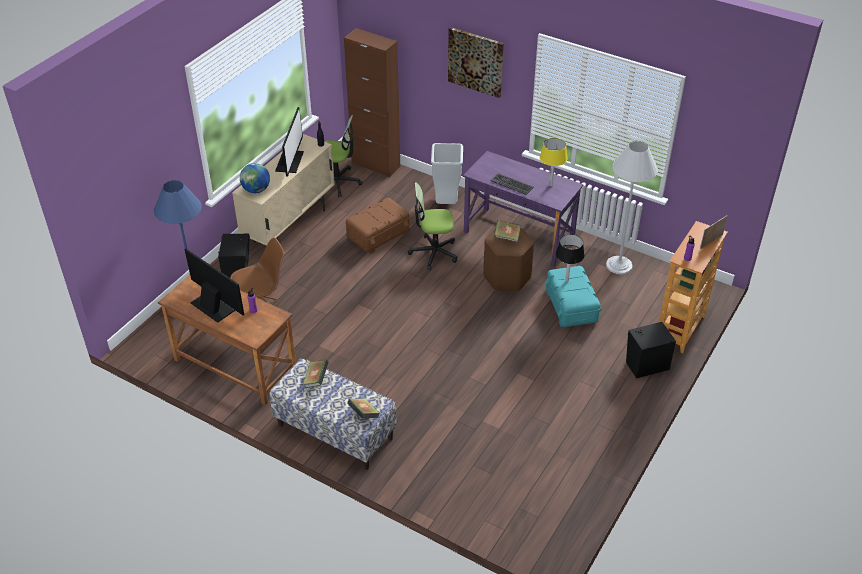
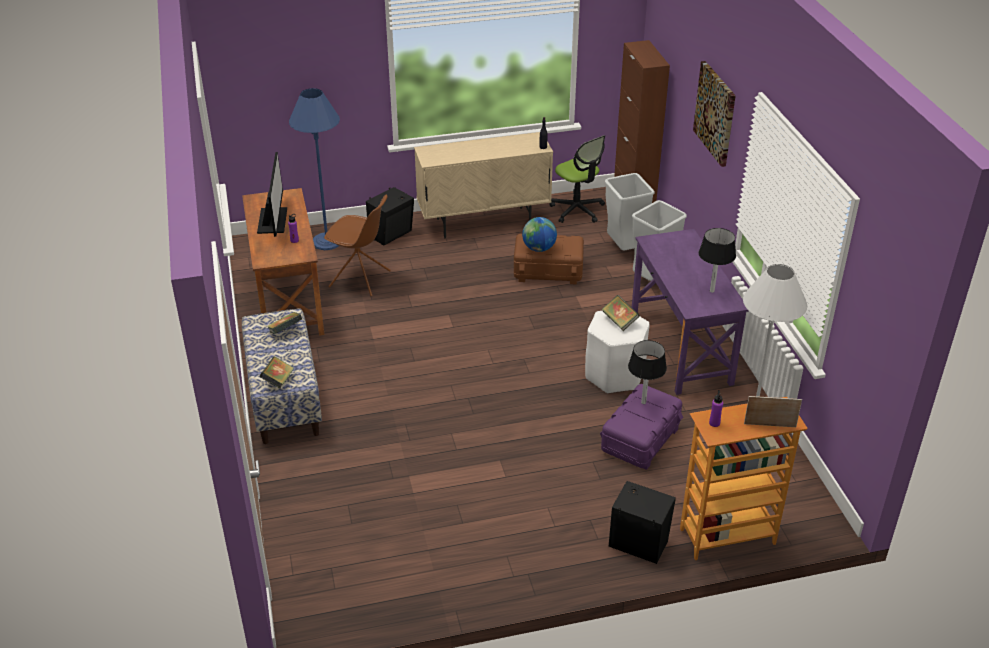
camera: 45 degrees right, 5 degrees down
(256, 190) = (435, 155): globe -> globe (539, 248)
(290, 161) = (496, 147): monitor -> none
(403, 192) = (624, 249): none -> grey trash can
(434, 253) = (576, 313): office chair -> none
(506, 277) = (614, 374): brown stool -> white stool
(512, 184) = (672, 269): keyboard -> none
(551, 185) = (712, 291): yellow table lamp -> black table lamp
(571, 306) = (640, 440): turquoise storage box -> purple storage box

